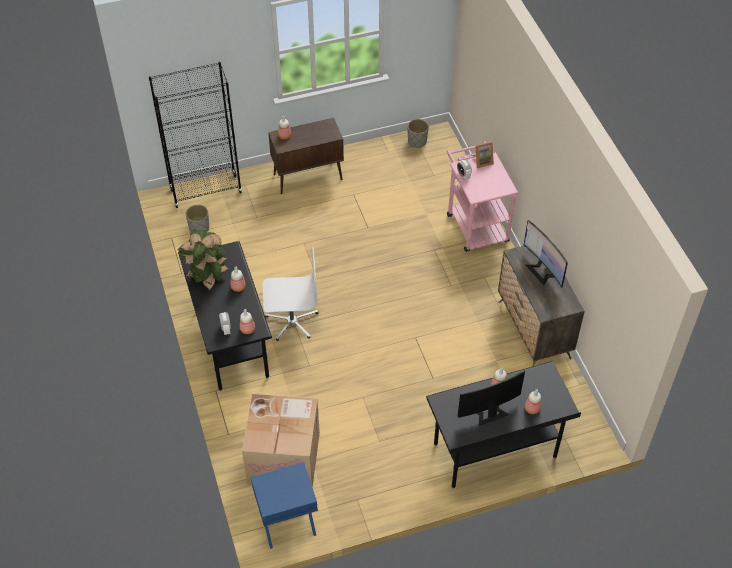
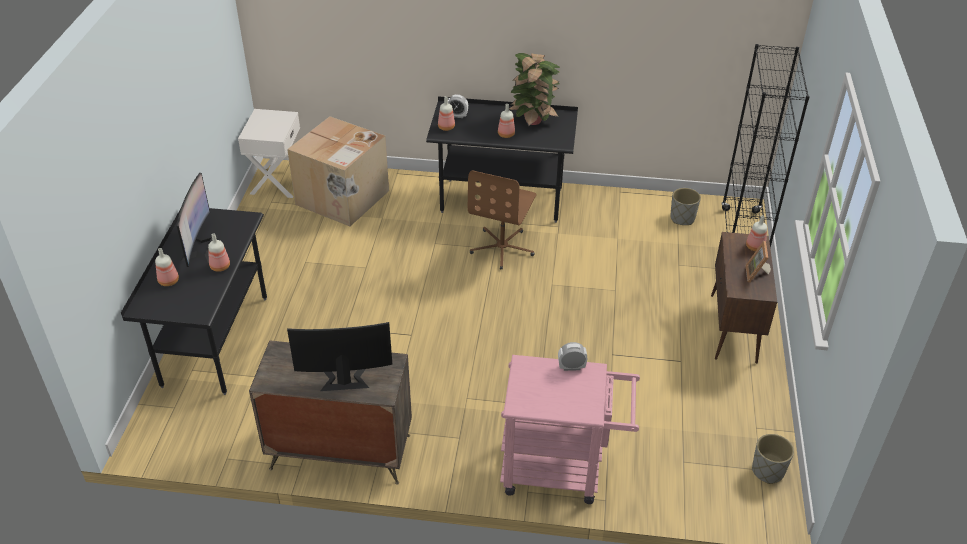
camera: 115 degrees right, 10 degrees down
(287, 523) = (276, 182): blue nightstand -> white nightstand
(291, 321) = (502, 248): white office chair -> brown office chair
(482, 161) = (589, 399): picture frame -> picture frame (757, 274)

